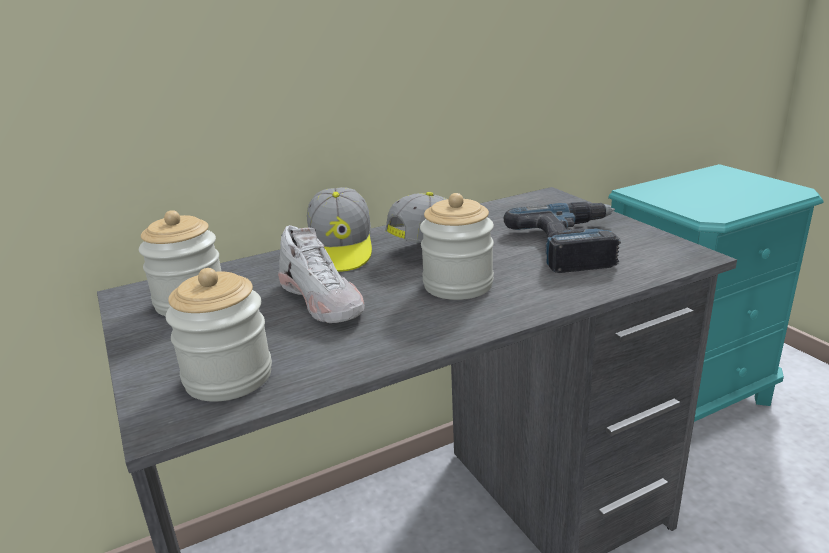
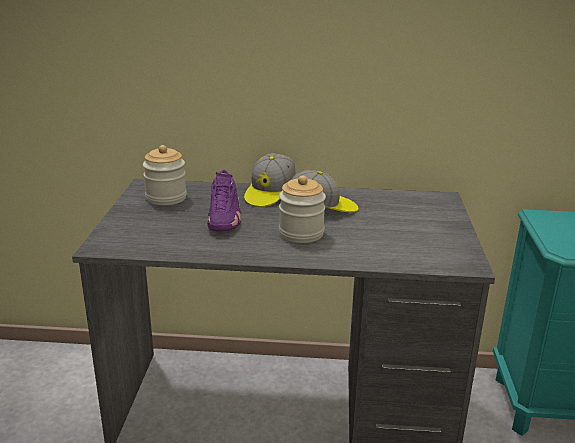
camera: 30 degrees right, 0 degrees up
(228, 377) = (142, 238): jar -> none
(322, 300) = (224, 218): white shoe -> purple shoe
(574, 244) = (405, 234): power drill -> none

